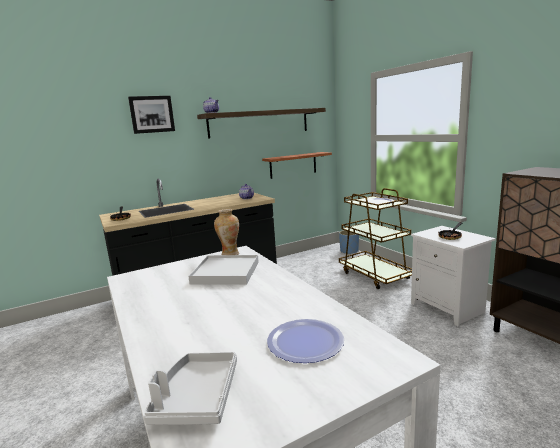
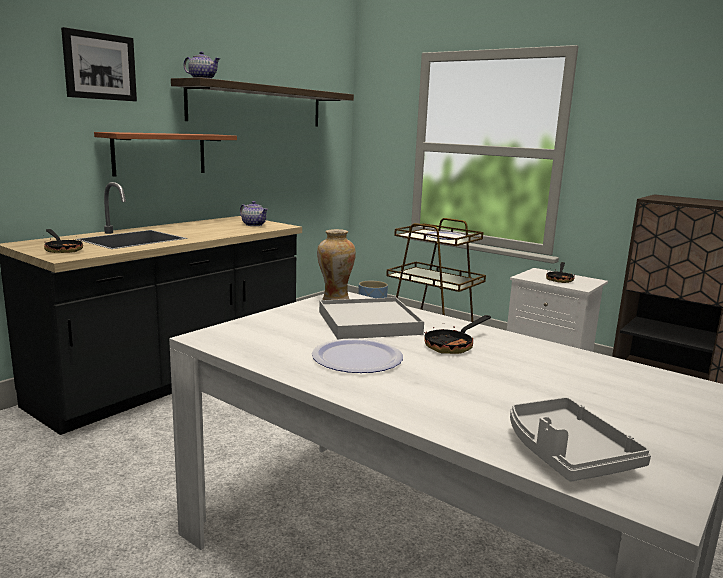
camera: 25 degrees left, 0 degrees up
(253, 295) = (453, 346): none -> frying pan
(293, 165) = (298, 178): shelf -> shelf (160, 154)
(305, 341) = (596, 386): plate -> plate (357, 358)

